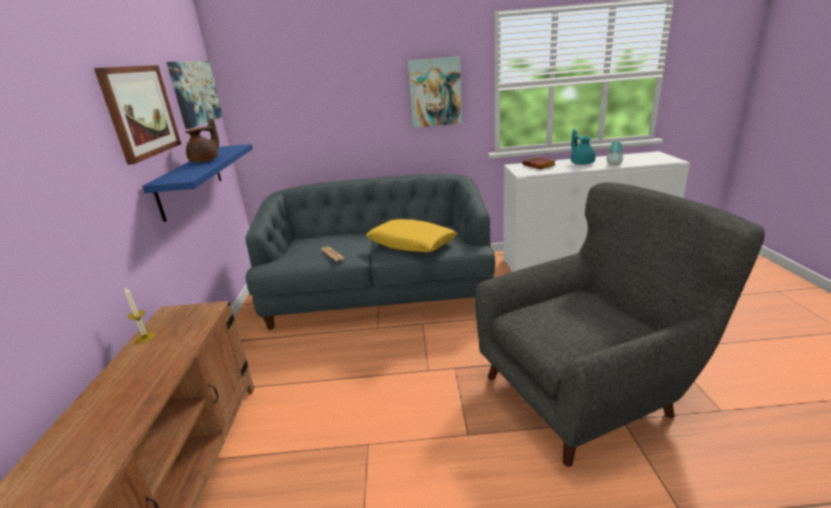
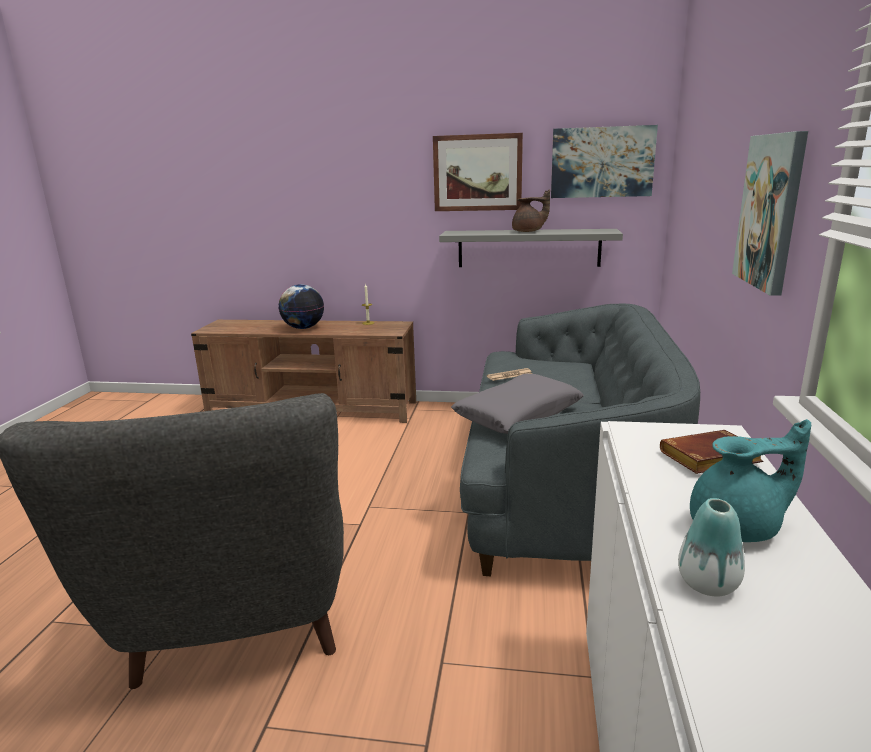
camera: 100 degrees right, 5 degrees down
(130, 395) = (303, 328): none -> globe
(190, 181) = (528, 248): blue shelf -> grey shelf
(206, 160) = (528, 231): brown teapot -> brown teapot turned 45 degrees counterclockwise
(411, 244) = (518, 415): yellow pillow -> grey pillow

